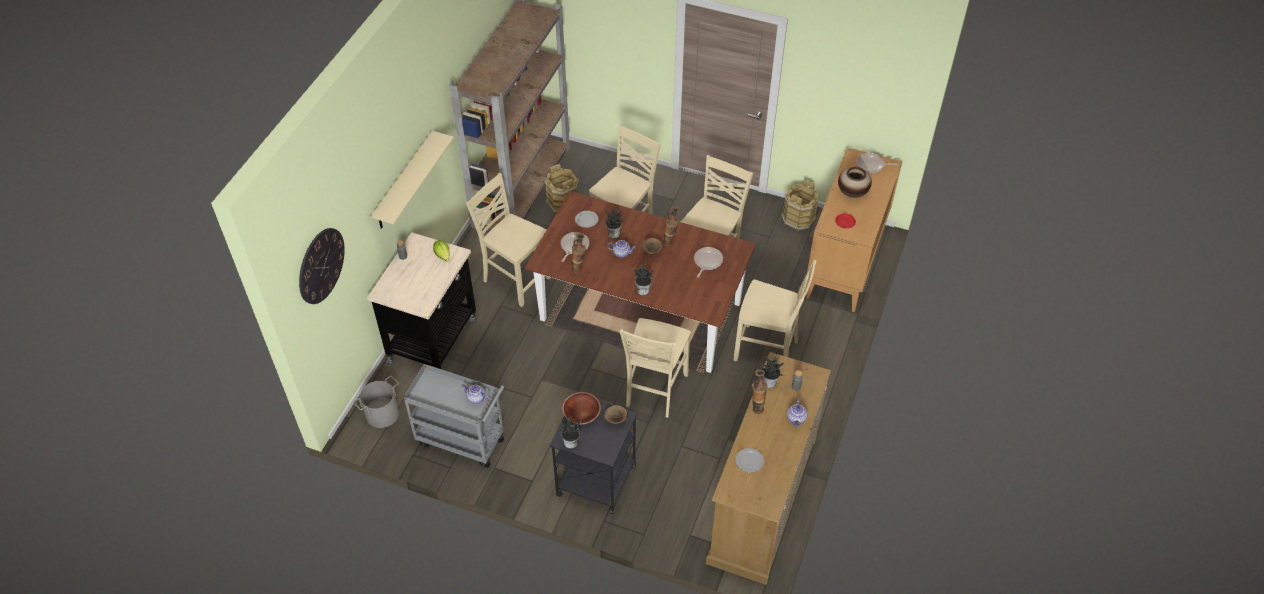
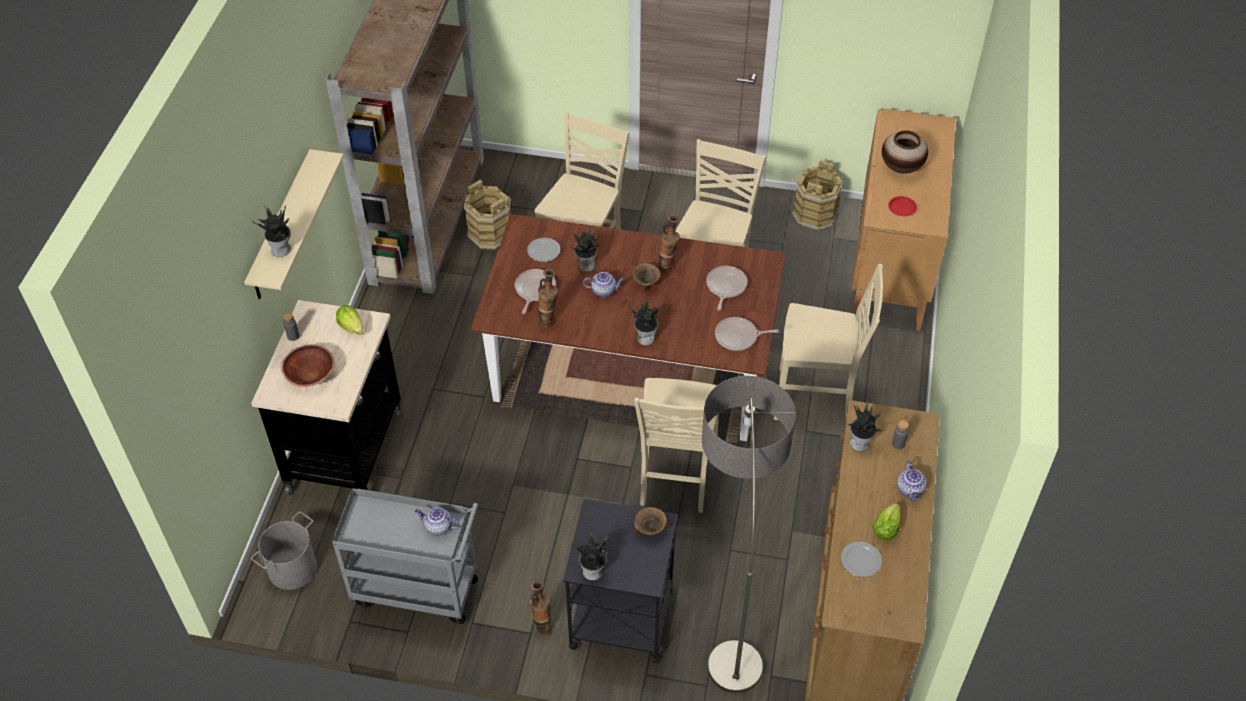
camera: 10 degrees left, 0 degrees up
(321, 265) = (187, 364): wall clock -> none
(399, 197) = (282, 250): none -> potted plant
(515, 279) = (446, 349): beige chair -> none
(581, 414) = (599, 527): brown bowl -> brown bowl (310, 375)
(673, 486) = (731, 609): none -> floor lamp
(757, 407) = (851, 480): vase -> vase (542, 625)
(773, 441) = (887, 527): none -> lettuce
(871, 165) = (916, 128): frying pan -> frying pan (738, 337)

